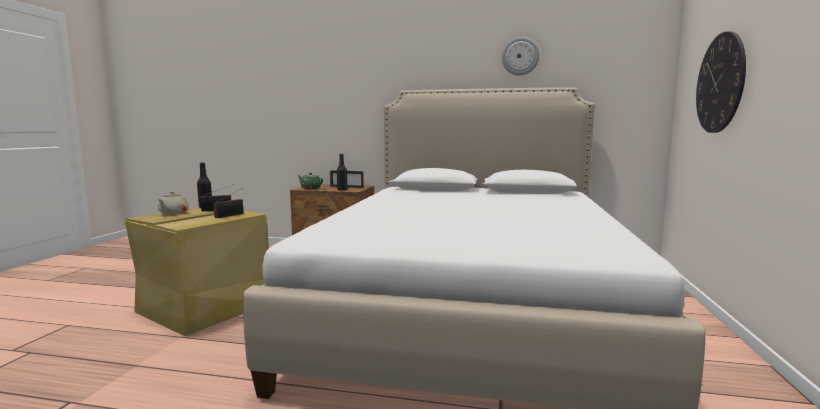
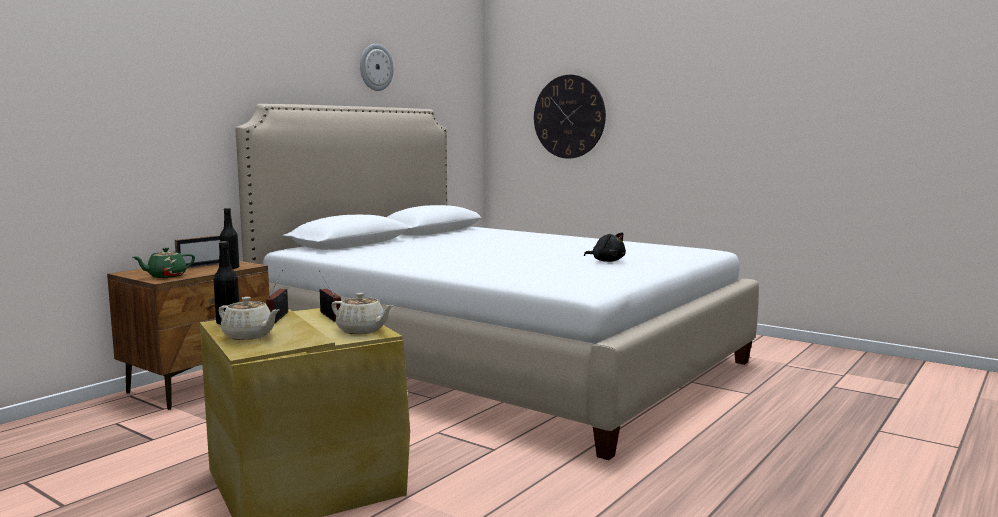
camera: 65 degrees left, 0 degrees up
(189, 223) = (362, 330): none -> beige teapot
(463, 232) = (607, 261): none -> black plush toy

